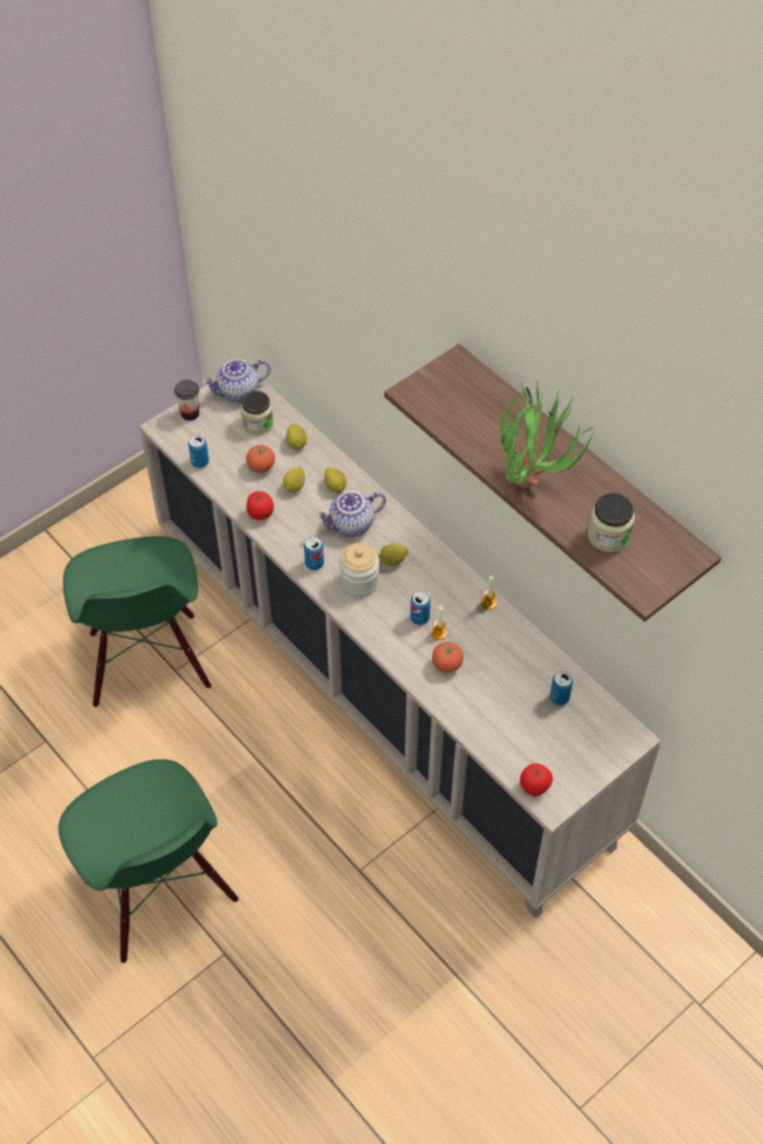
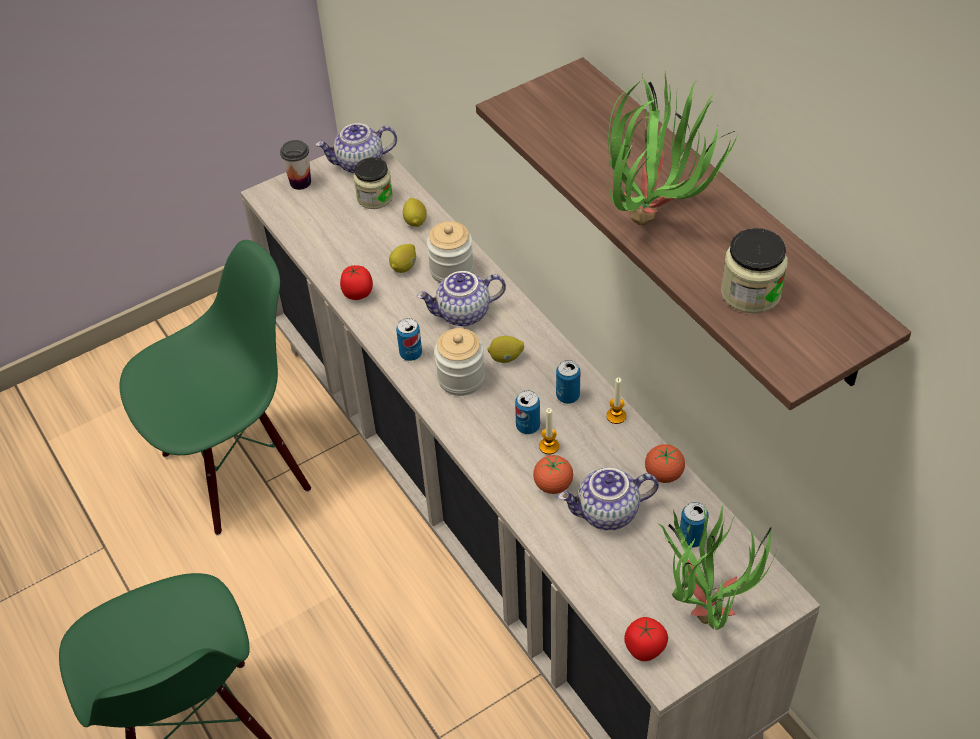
camera: 10 degrees right, 5 degrees down
(147, 661) = (236, 469): green chair -> green chair turned 120 degrees counterclockwise
(200, 462) = (300, 234): can -> can (567, 396)
(261, 467) = (369, 243): tomato -> tomato (663, 474)
(335, 486) = (451, 270): lemon -> jar
(492, 684) = (607, 513): none -> teapot
(575, 748) = (705, 604): none -> potted plant

